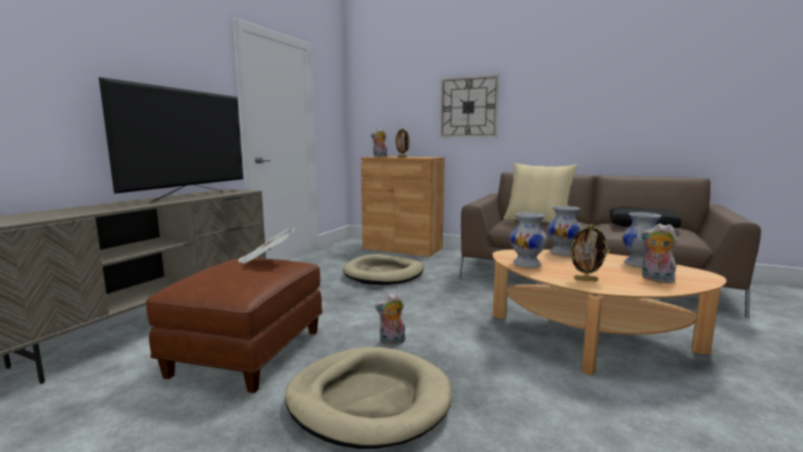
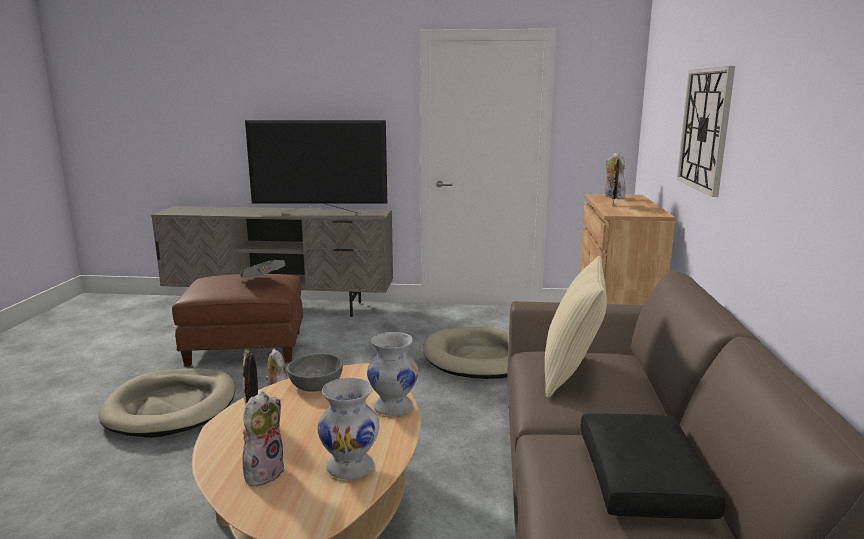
camera: 70 degrees right, 5 degrees up
(527, 264) = (316, 385): white vase -> grey bowl

